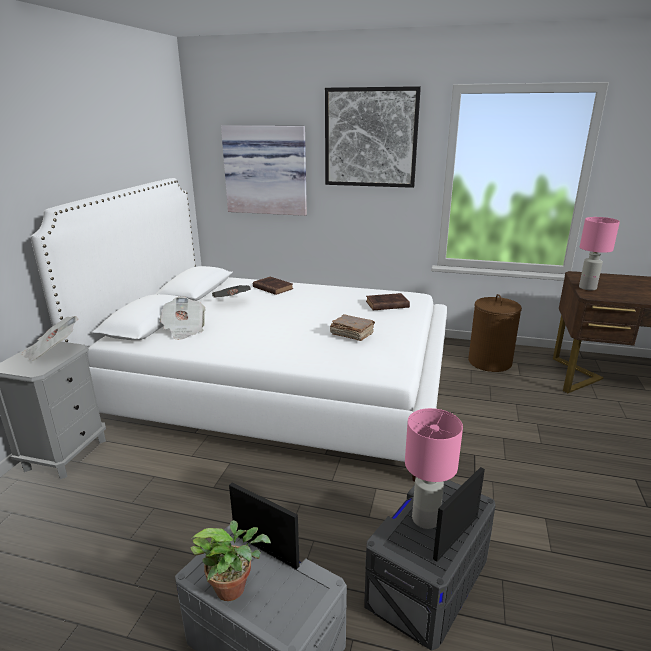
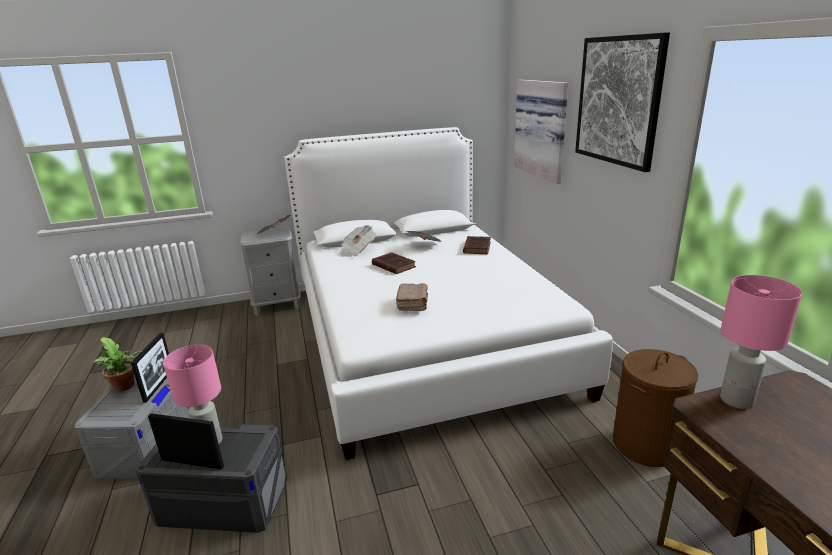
camera: 60 degrees right, 0 degrees up
(386, 304) = (511, 299): brown book -> brown book (393, 265)

